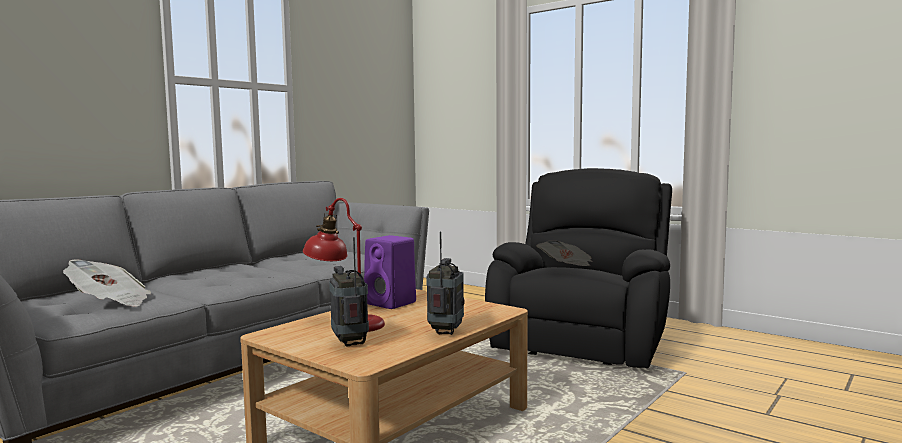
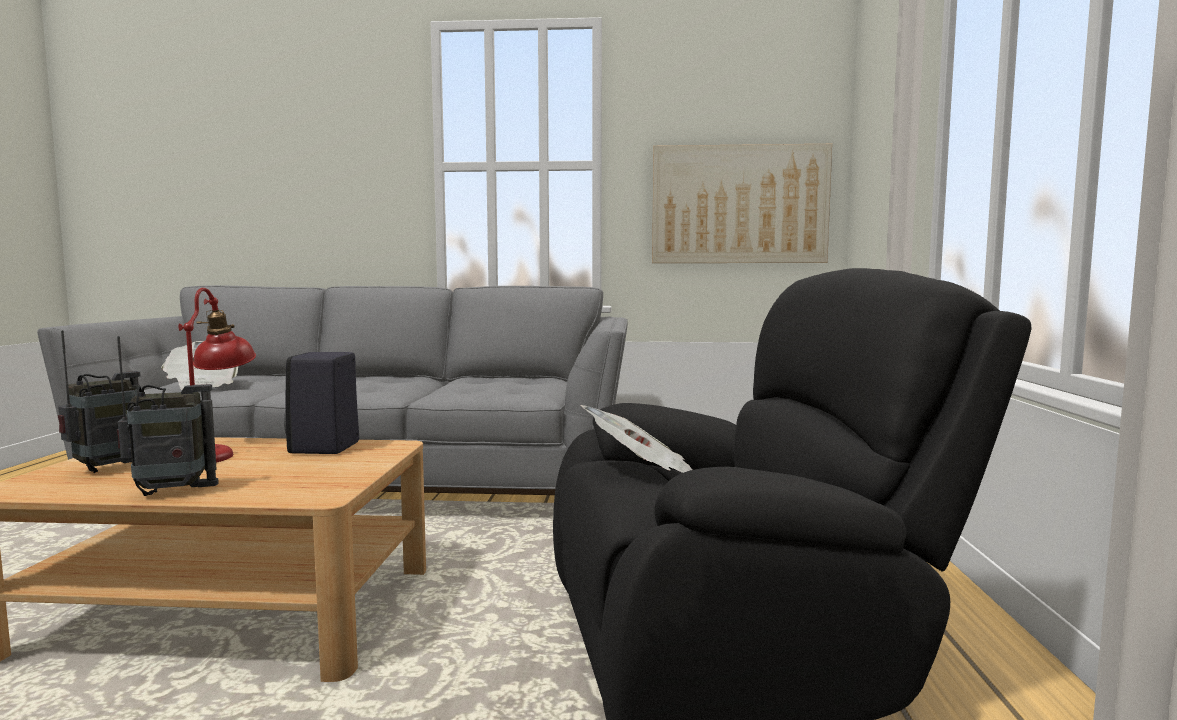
camera: 55 degrees right, 0 degrees up
(368, 121) = (739, 205): none -> picture
(392, 303) = (324, 448): purple speaker -> black speaker

